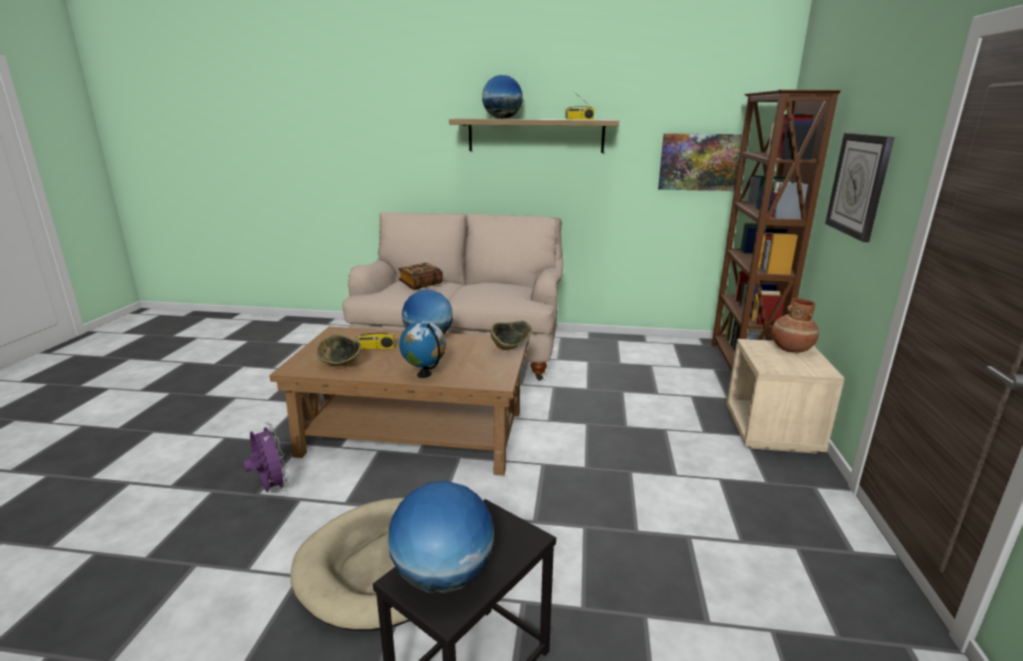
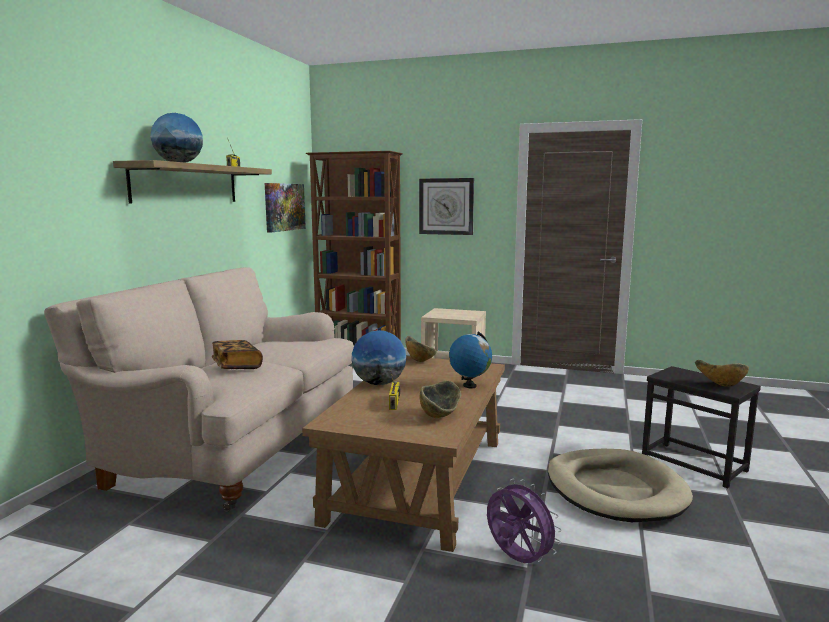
camera: 80 degrees left, 10 degrees down
(271, 488) = (517, 560): purple fan -> purple fan turned 75 degrees clockwise
(443, 576) = (720, 385): globe -> bowl
(790, 348) = (443, 311): brown vase -> none

